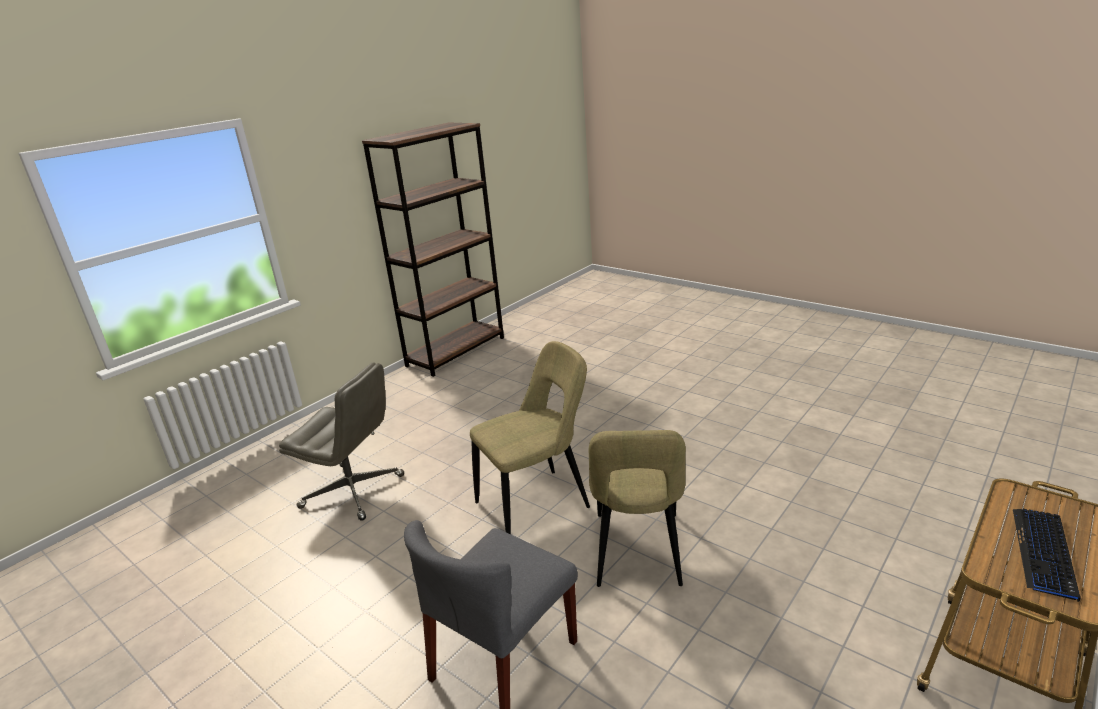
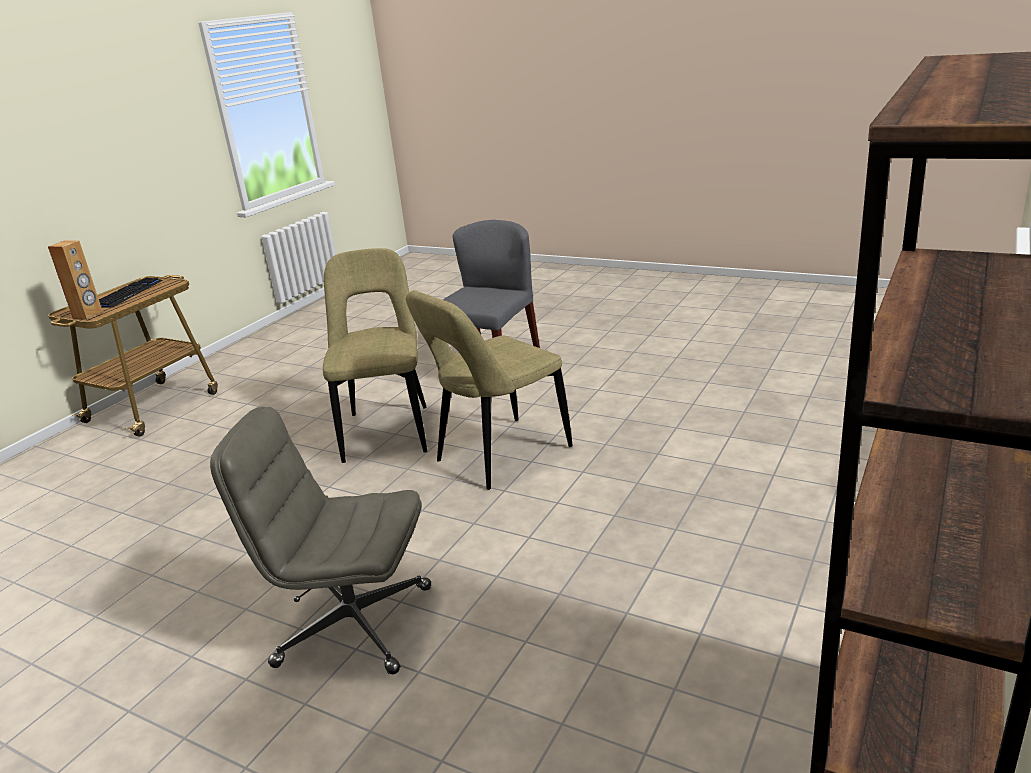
camera: 170 degrees right, 0 degrees up
(354, 491) = (736, 439): grey office chair -> grey office chair (352, 625)
(1026, 493) = (88, 315): none -> brown speaker

